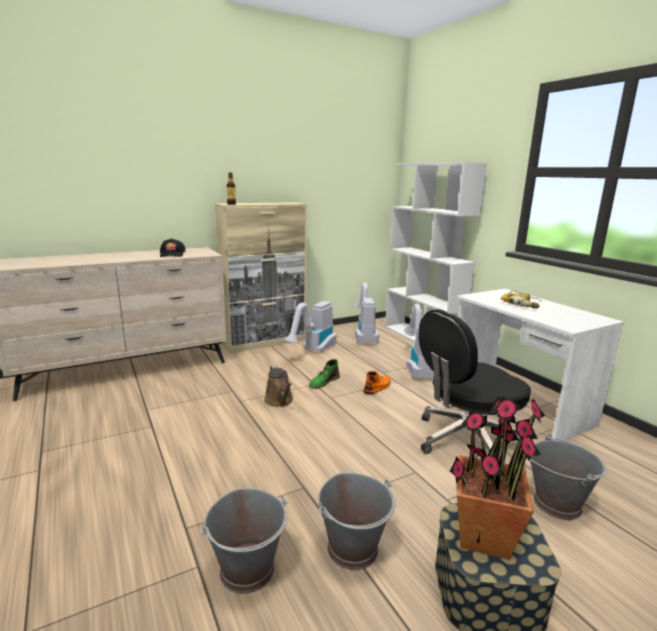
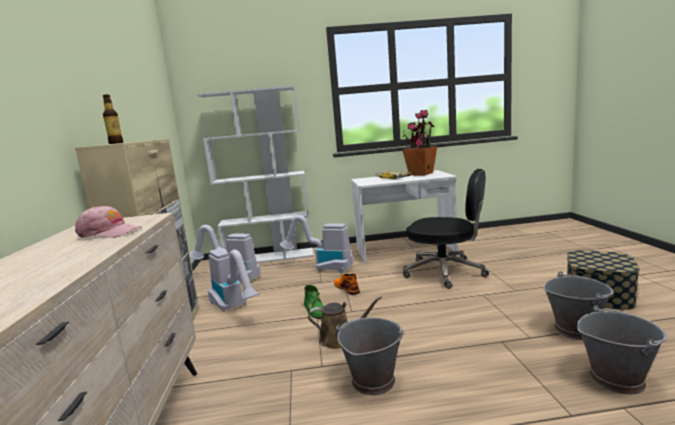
camera: 65 degrees left, 5 degrees down
(172, 254) = (109, 232): black cap -> pink cap
(467, 440) = (446, 272): black office chair -> black office chair turned 60 degrees counterclockwise
(483, 536) = (599, 262): potted plant -> potted plant (420, 174)
(557, 503) = (517, 264): grey bucket -> grey bucket (372, 380)

